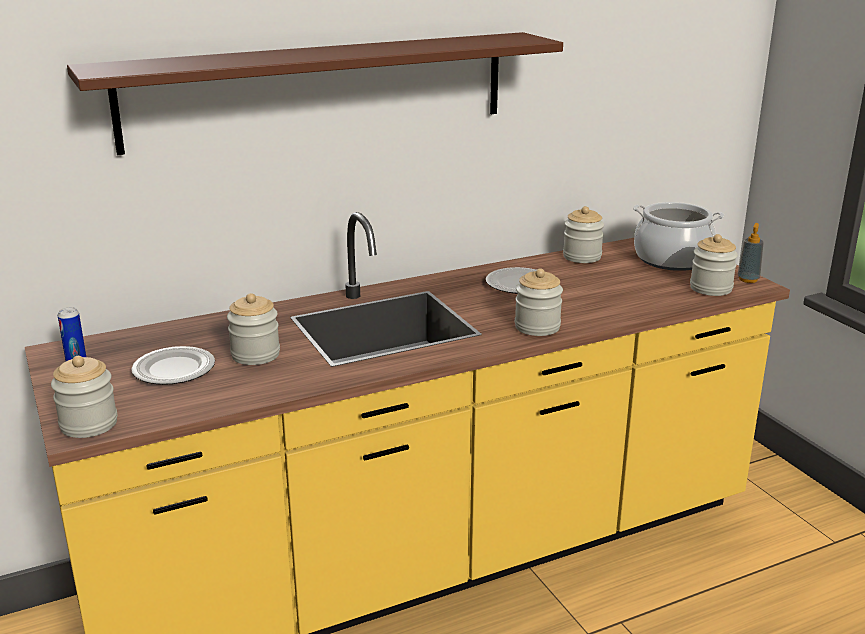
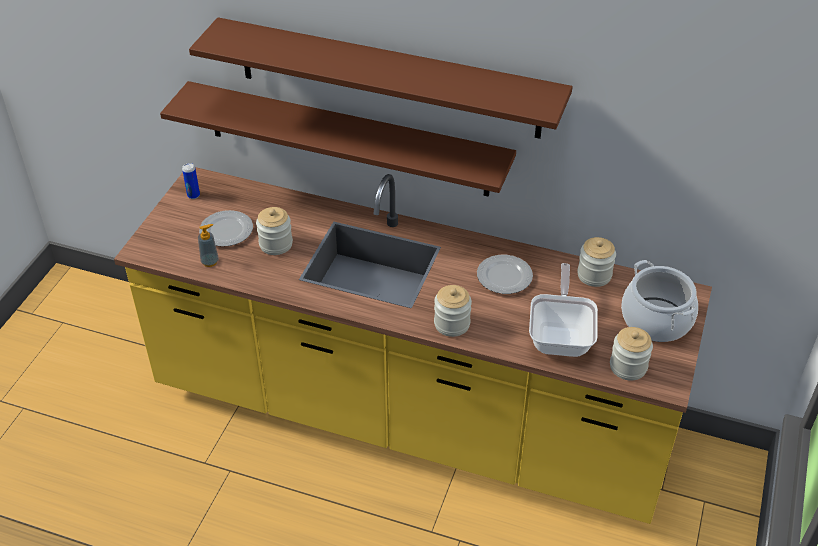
camera: 45 degrees right, 20 degrees up
(89, 424) = (149, 248): jar -> none
(268, 205) = (347, 139): none -> brown shelf
(632, 295) = (561, 336): none -> frying pan
(748, 279) = (673, 377): soap dispenser -> soap dispenser (210, 261)

